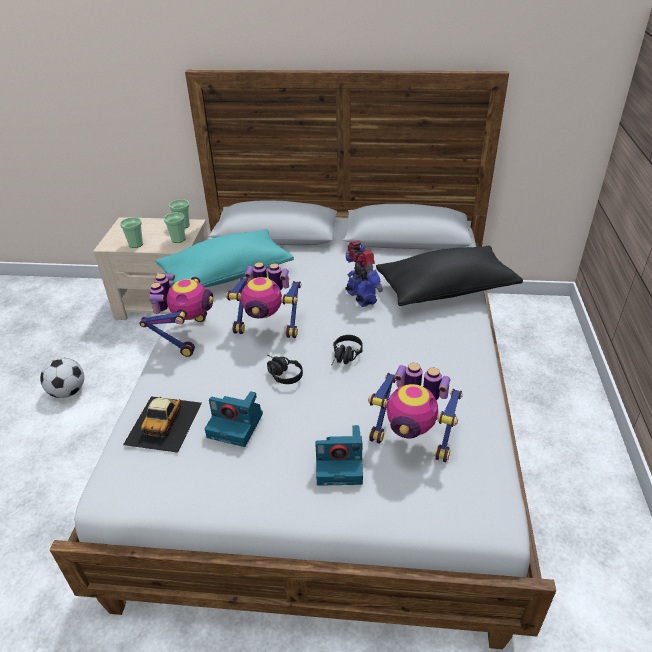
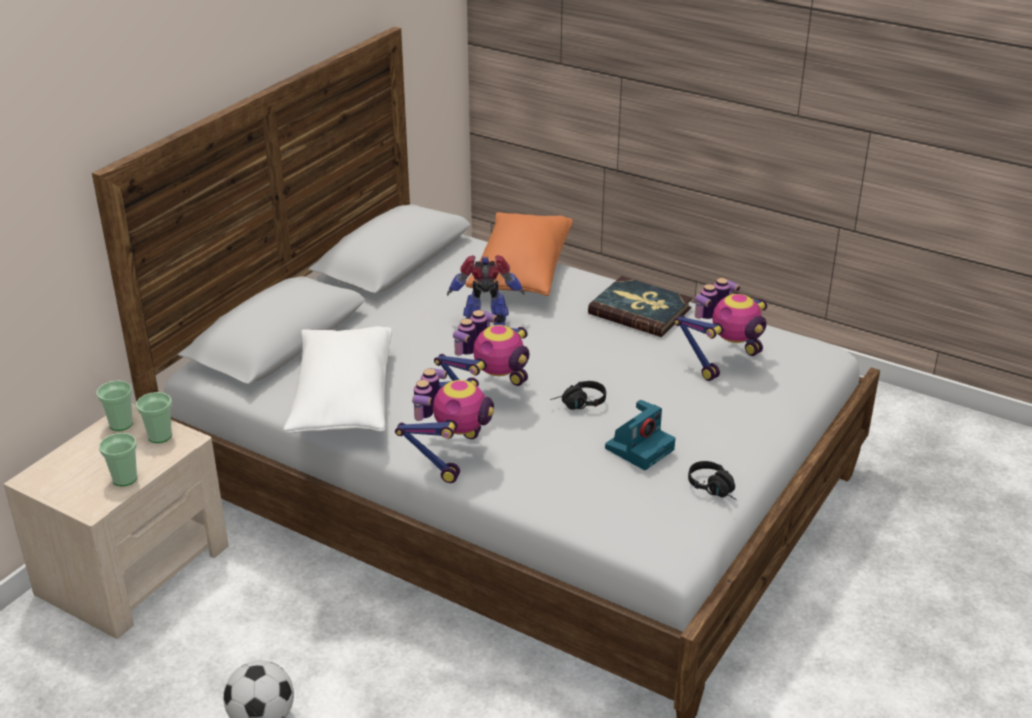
camera: 65 degrees left, 5 degrees down
(164, 422) = (602, 494): toy car -> none
(186, 335) = (449, 455): toy robot -> toy robot turned 75 degrees clockwise
(227, 275) = (342, 399): turquoise pillow -> white pillow
(340, 464) = (728, 405): camera -> none
(345, 357) = (582, 361): black headphones -> black headphones (715, 489)
(445, 290) = (521, 272): black pillow -> orange pillow
(448, 365) = (640, 311): none -> book

